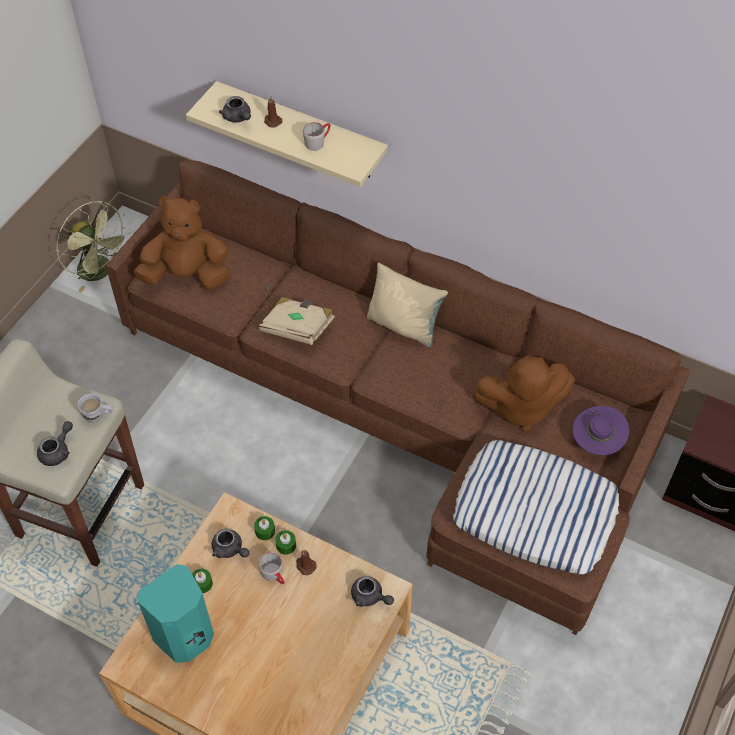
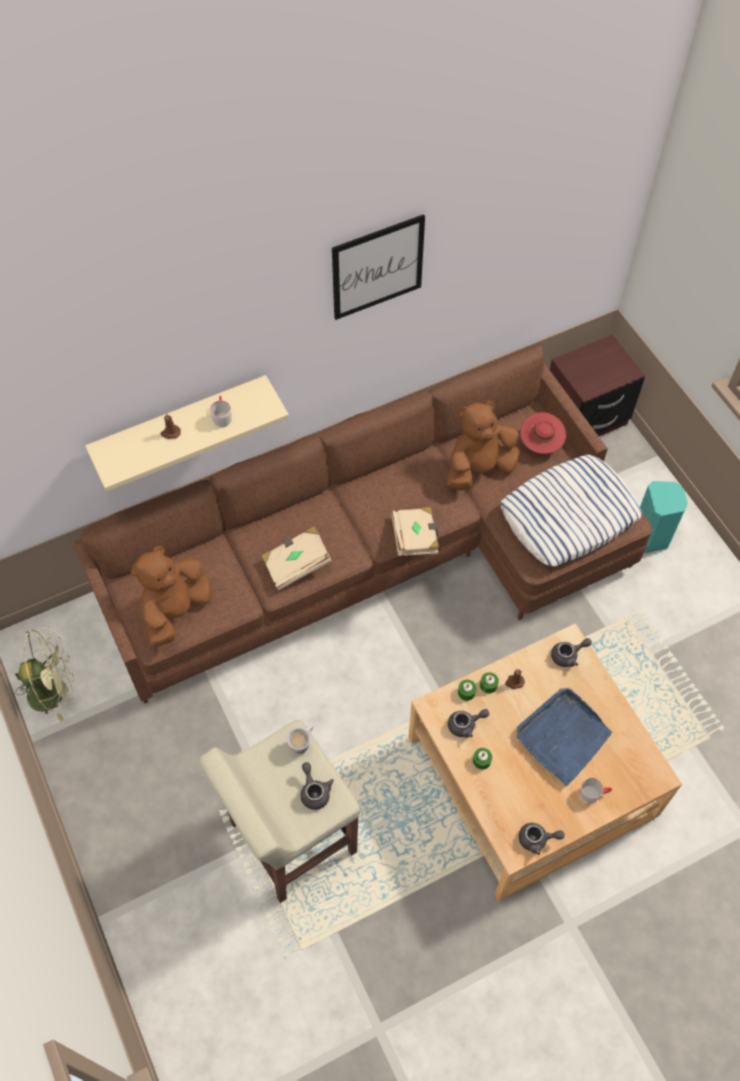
camera: 55 degrees left, 5 degrees up
(186, 637) = (520, 796): turquoise speaker -> turquoise speaker (652, 536)
(238, 118) = (145, 453): grey teapot -> grey teapot (537, 839)
(275, 575) = (509, 707): grey mug -> grey mug (594, 793)
(276, 641) = (562, 736): none -> blue tray
(398, 399) = (415, 538): none -> beige book
(404, 325) = (351, 493): beige pillow -> none
(520, 407) = (479, 468): brown plush toy -> brown plush toy turned 150 degrees counterclockwise
(521, 112) = (377, 267): none -> picture
(596, 441) = (540, 444): purple hat -> red hat

